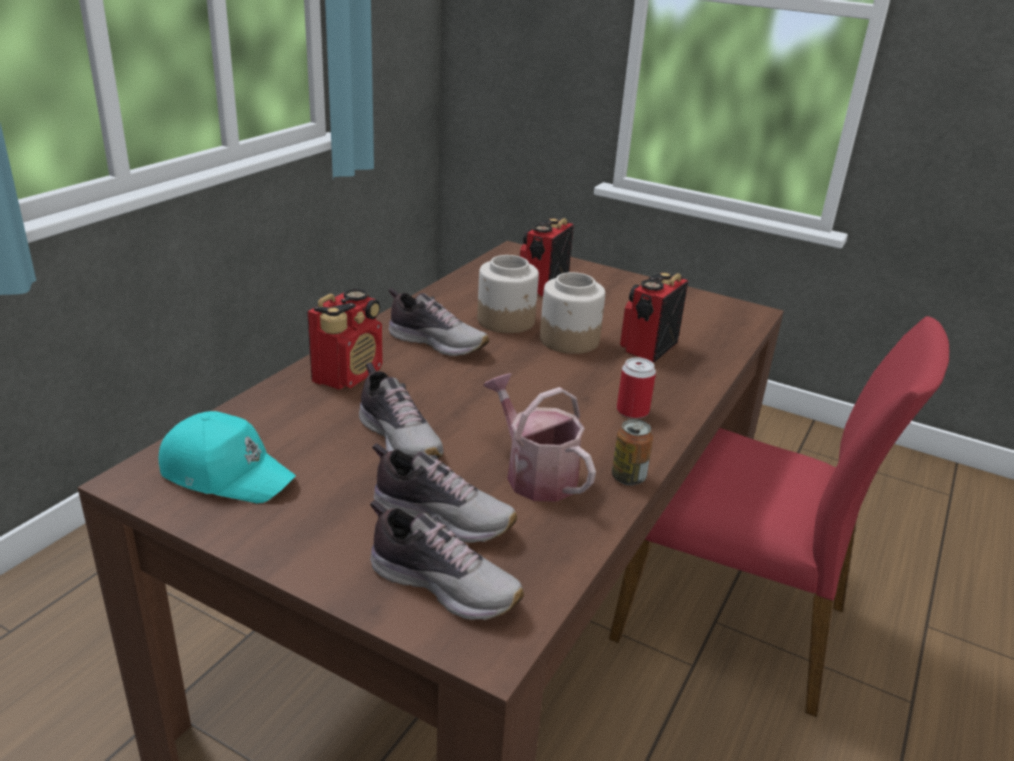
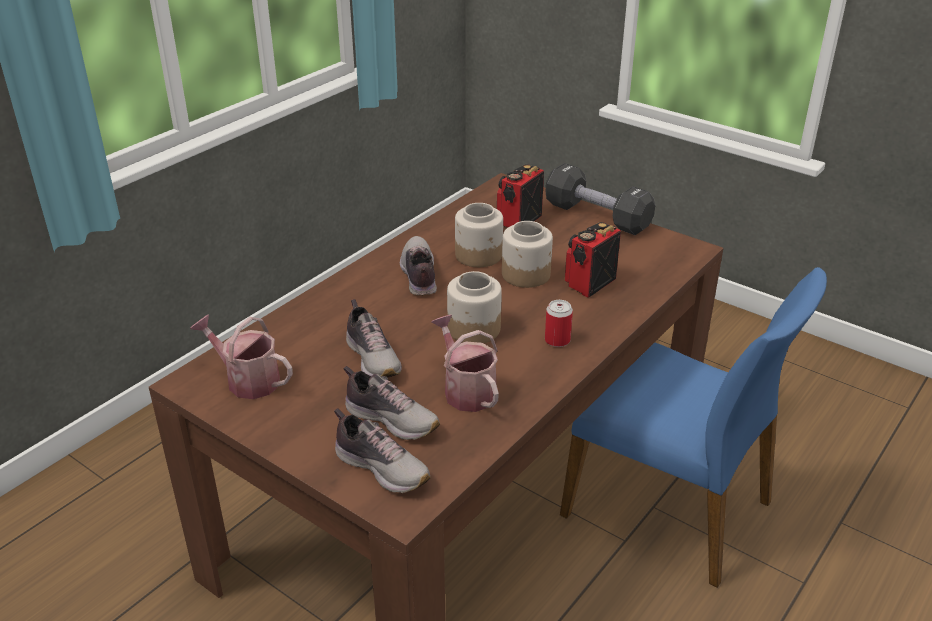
camera: 10 degrees right, 5 degrees up
(226, 473) = (247, 380): turquoise cap -> watering can
(348, 374) = (344, 302): radio -> none
(437, 342) = (418, 275): shoe -> shoe turned 135 degrees counterclockwise
(522, 401) = (473, 329): none -> jar
(628, 477) = (536, 395): can -> none
(631, 281) = (597, 216): none -> black dumbbell
(734, 621) = (670, 507): red chair -> blue chair

